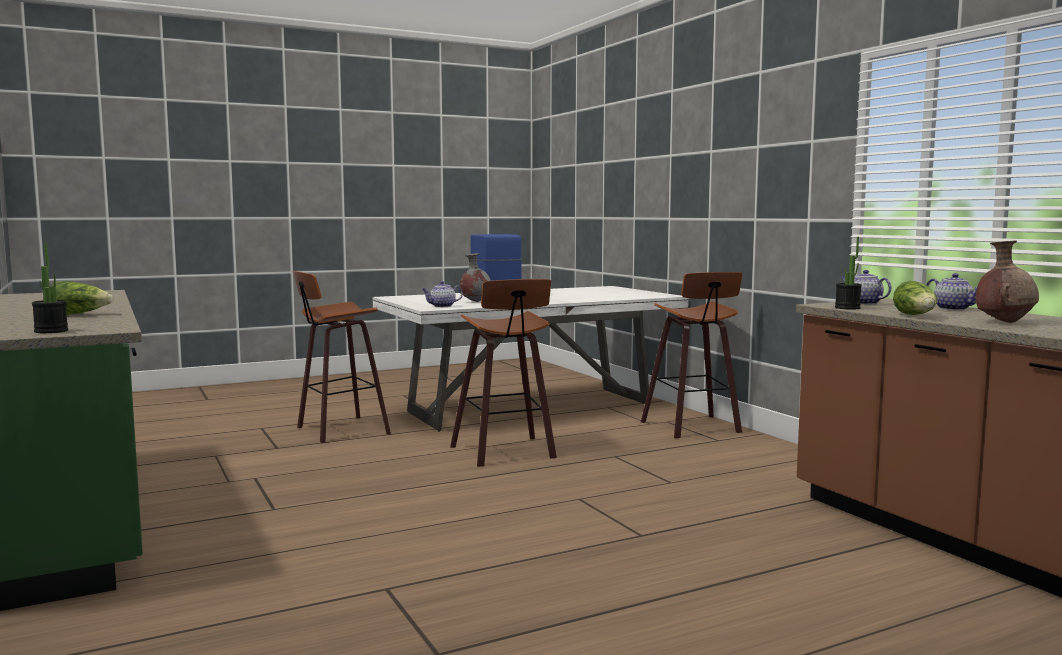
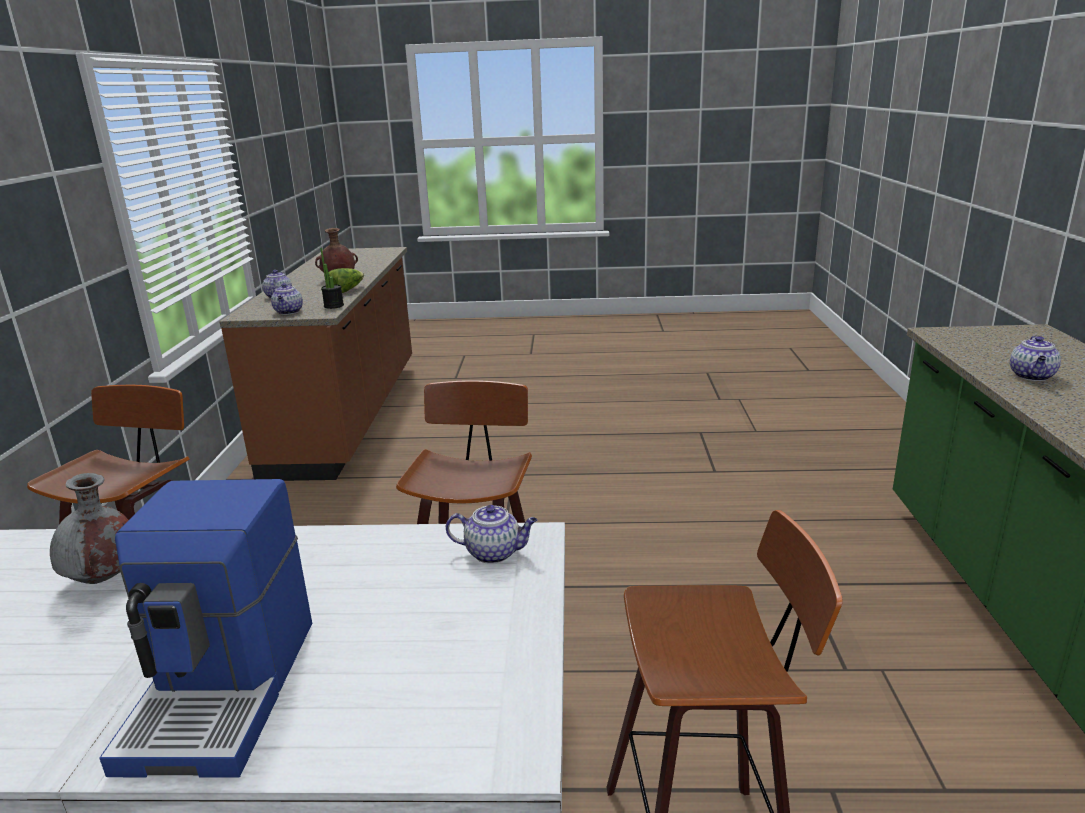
camera: 150 degrees left, 15 degrees up
(51, 331) = (986, 334): potted plant -> none
(80, 314) = (1032, 376): lettuce -> teapot
(475, 302) = (383, 585): grey vase -> grey vase (104, 579)

